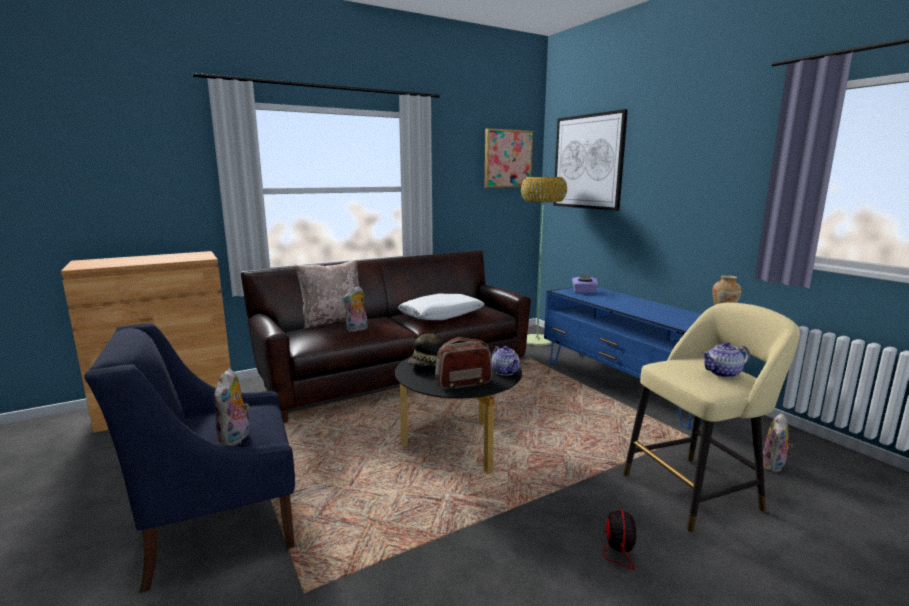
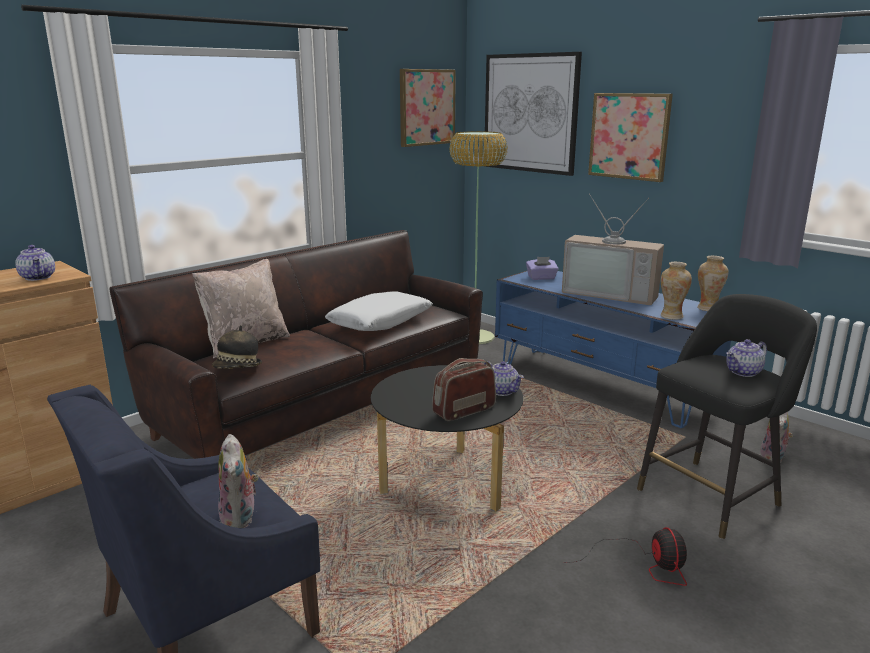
camera: 15 degrees left, 5 degrees up
(184, 258) = (38, 277): none -> teapot
(357, 329) = (286, 353): plush toy -> none
(429, 367) = (410, 394): hat -> hat (237, 368)
(638, 306) = (611, 293): none -> television
(663, 176) = (629, 136): none -> picture
(682, 326) = (671, 316): none -> vase
(696, 490) = (712, 495): beige stool -> black stool

